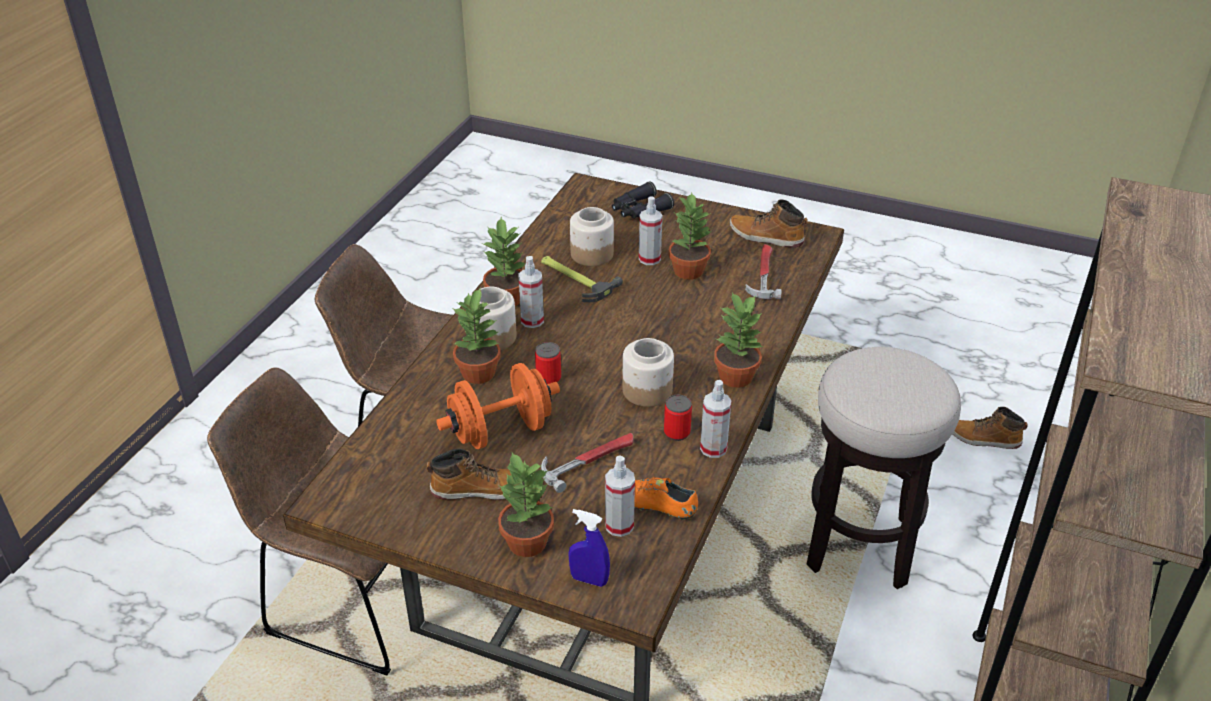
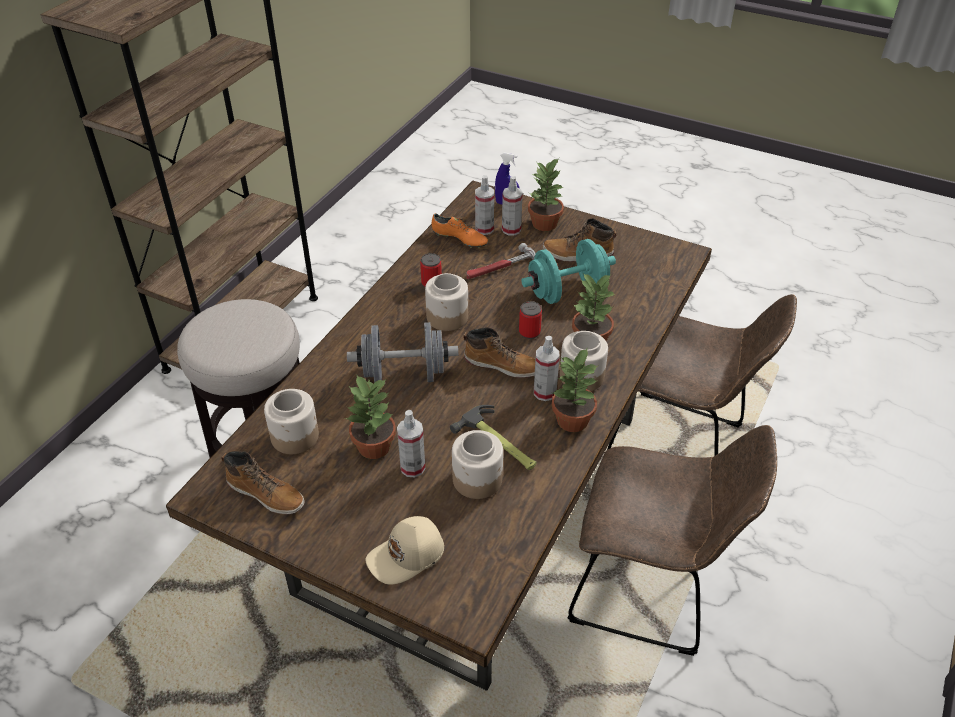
camera: 175 degrees left, 5 degrees up
(501, 431) = (567, 292): orange dumbbell -> turquoise dumbbell
(639, 210) = (407, 556): black binoculars -> beige cap
(679, 328) = (404, 375): none -> grey dumbbell
(713, 448) = (407, 271): spray bottle -> spray bottle (511, 230)
(736, 376) = (369, 325): potted plant -> none
(763, 274) = (295, 436): hammer -> jar
(984, 439) = (83, 564): boot -> boot (502, 365)

